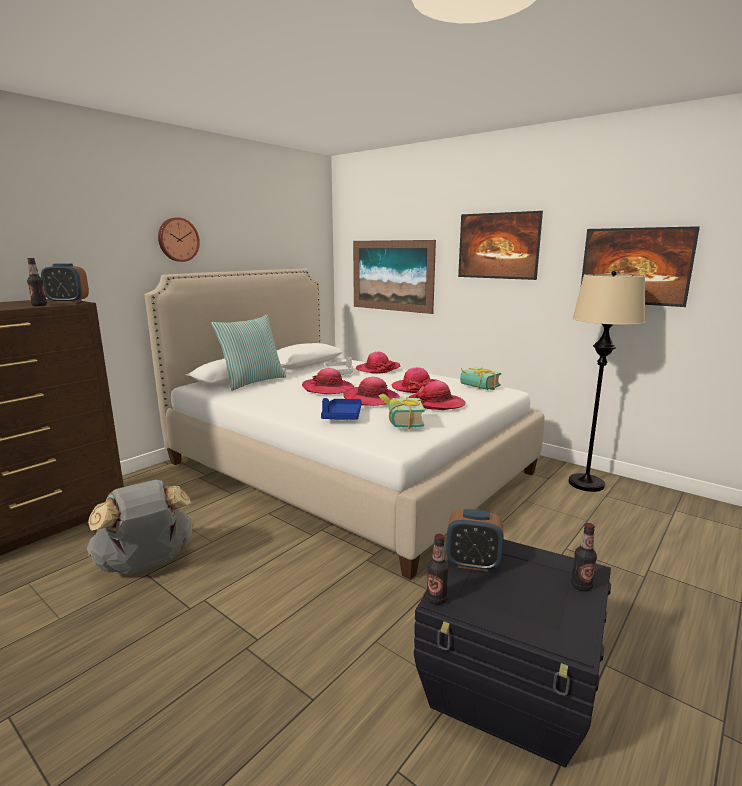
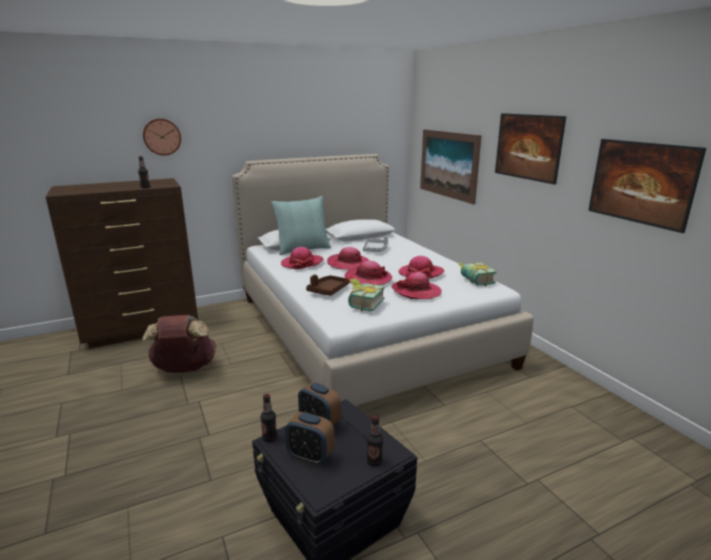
camera: 25 degrees right, 5 degrees up
(68, 302) = (166, 184): alarm clock -> alarm clock (310, 456)
(146, 565) = (184, 369): grey backpack -> brown backpack
(178, 239) = (262, 133): wall clock -> wall clock (162, 136)
(342, 416) = (328, 290): blue tray -> brown tray
(378, 369) = (411, 250): hat -> hat (302, 263)
(586, 484) = (563, 391): beige floor lamp -> none

